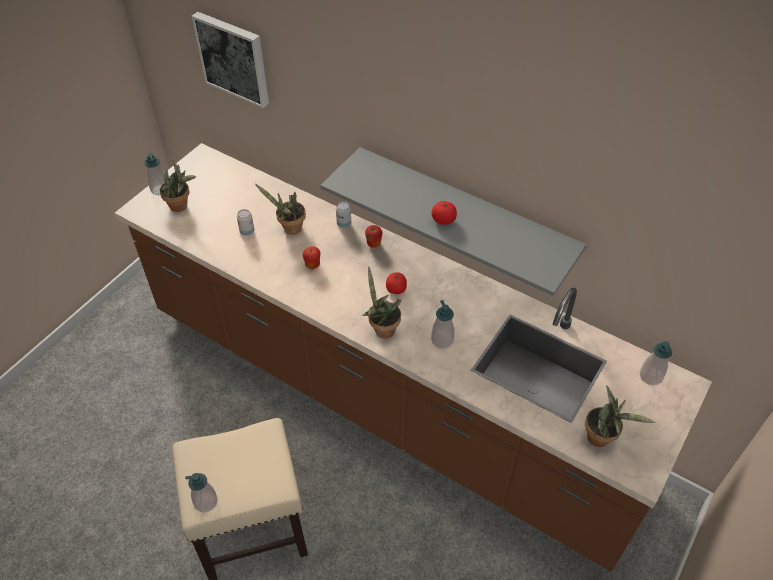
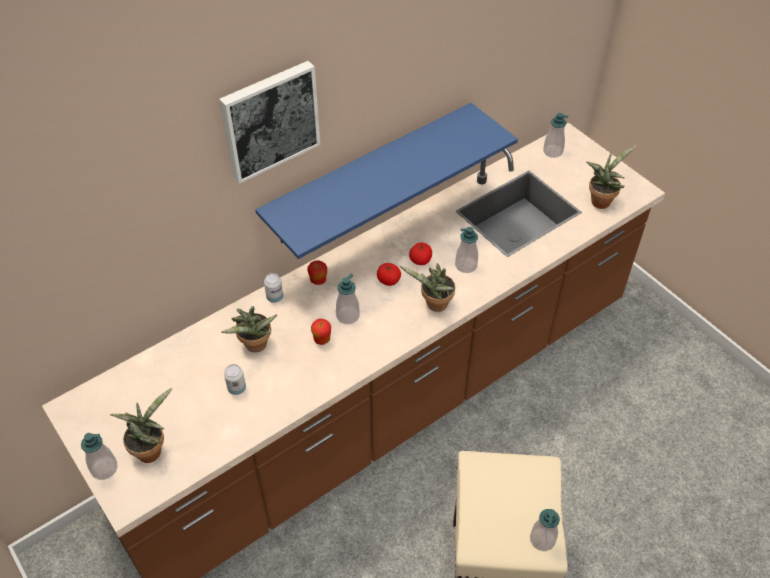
camera: 70 degrees left, 0 degrees up
(234, 58) = (72, 253): picture -> picture (269, 120)
(344, 274) = (348, 316): none -> soap dispenser
(443, 220) = (399, 178): tomato -> tomato (420, 260)
(464, 213) = (369, 174): grey shelf -> blue shelf

